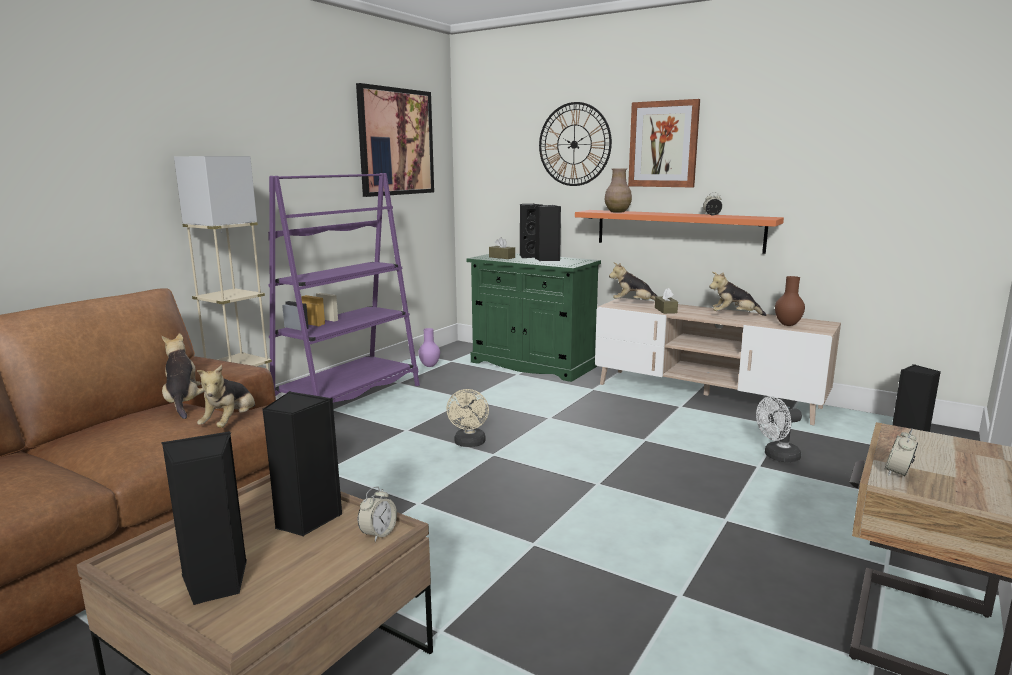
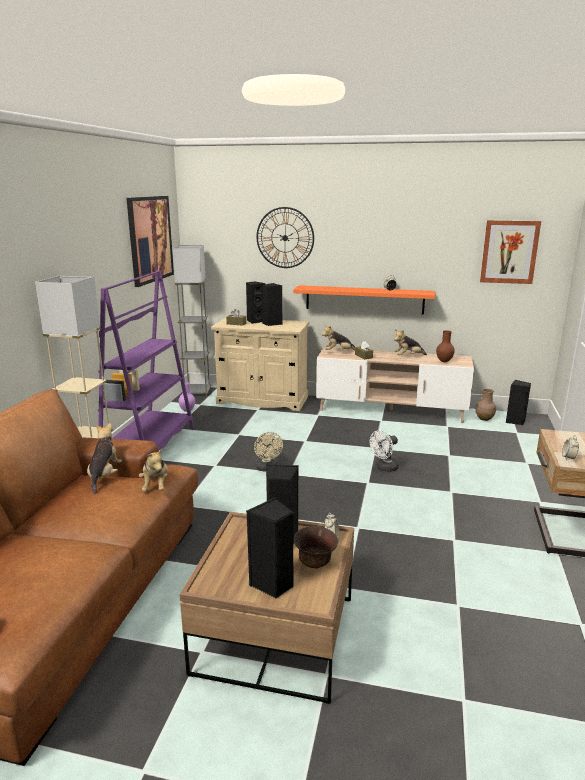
camera: 20 degrees left, 5 degrees up
(183, 403) = (104, 476): plush toy -> plush toy turned 45 degrees clockwise
(312, 566) = (315, 564): none -> brown bowl
(459, 348) = (197, 393): none -> grey floor lamp
(532, 364) = (262, 400): green cabinet -> beige cabinet
(617, 212) = (322, 288): brown vase -> brown vase (484, 418)
(663, 144) = (352, 240): picture -> picture (509, 252)
(777, 457) = (455, 447): white fan -> white fan (384, 468)

